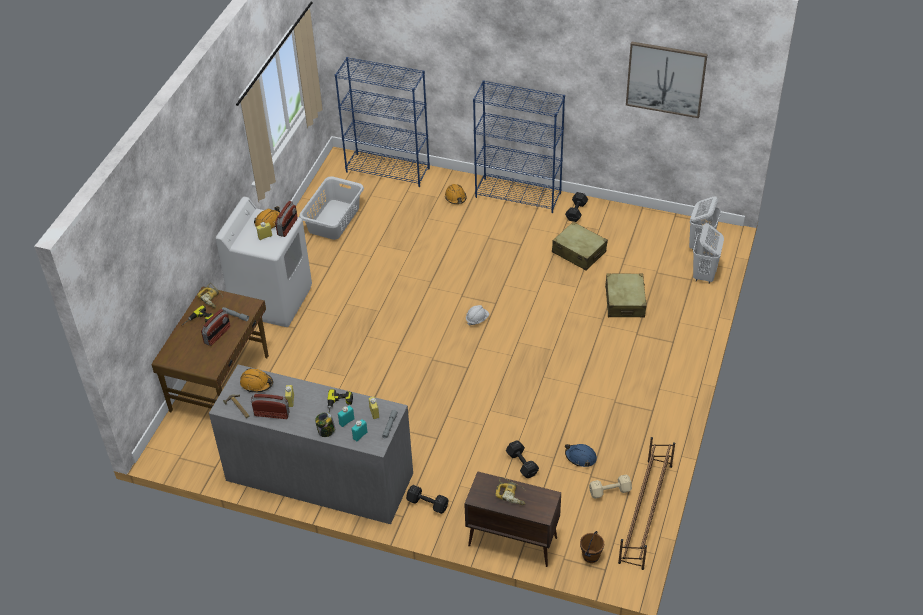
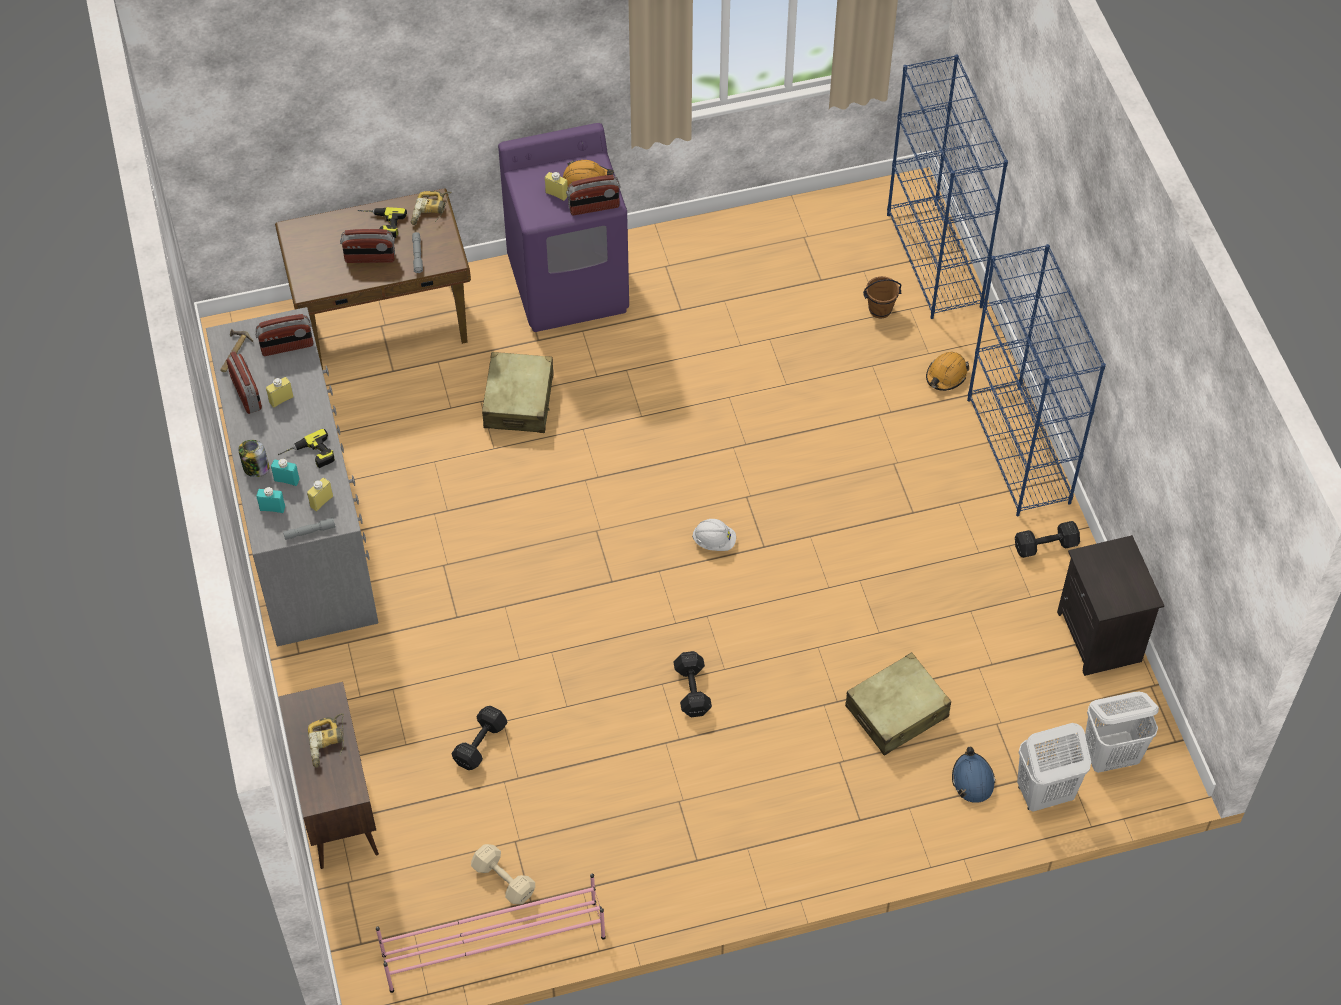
camera: 55 degrees right, 10 degrees up
(256, 383) = (287, 346): orange hard hat -> radio
(272, 300) = (569, 285): white washing machine -> purple washing machine
(334, 219) = (778, 259): grey laundry basket -> none
(427, 503) = (338, 668): black dumbbell -> black dumbbell (692, 689)
(579, 252) = (956, 596): beige suitcase -> beige suitcase (519, 401)
(580, 457) = (542, 811): blue hard hat -> blue hard hat (972, 780)
(591, 556) = (372, 914): brown bucket -> brown bucket (880, 310)
(638, 218) = (1101, 637): none -> black nightstand
(645, 513) = (492, 946): brown shoe rack -> pink shoe rack
(665, 79) = (1196, 472): picture -> none

